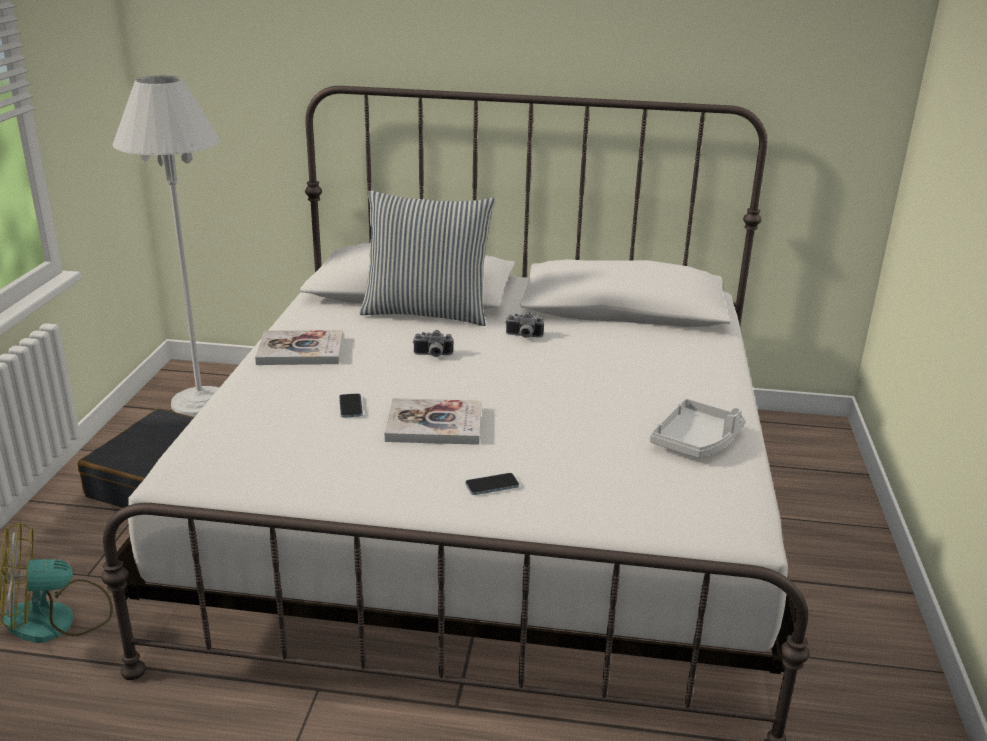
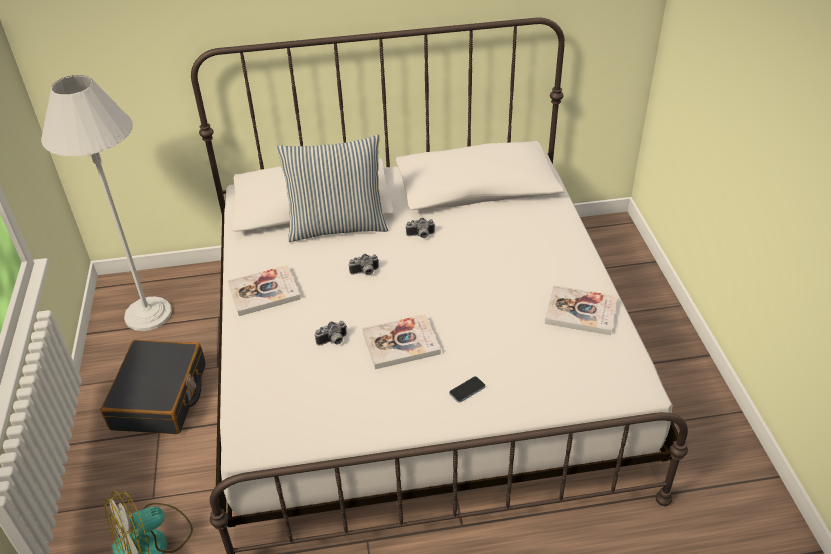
camera: 15 degrees left, 15 degrees up
(350, 407) = (333, 341): phone -> camera
(696, 441) = (580, 312): grey tray -> book

